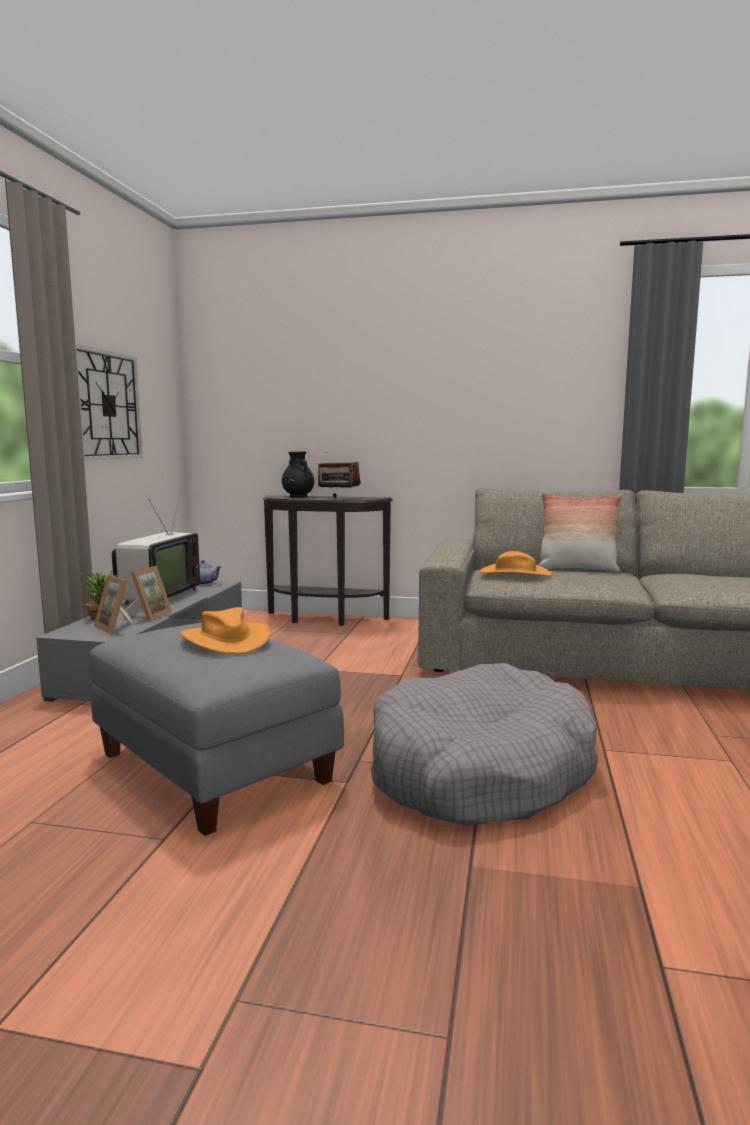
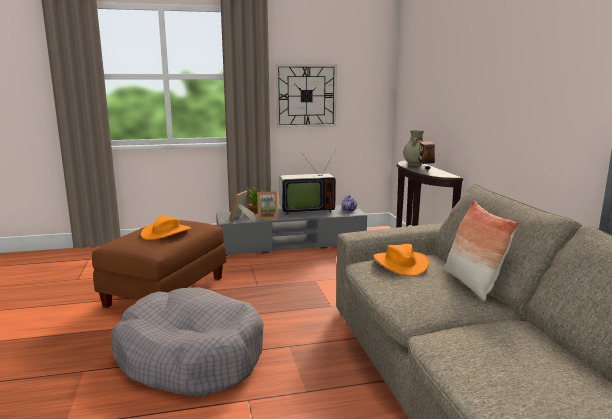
camera: 65 degrees right, 5 degrees up
(211, 767) = (165, 291): grey ottoman -> brown ottoman
(298, 497) = (415, 164): black vase -> beige vase

